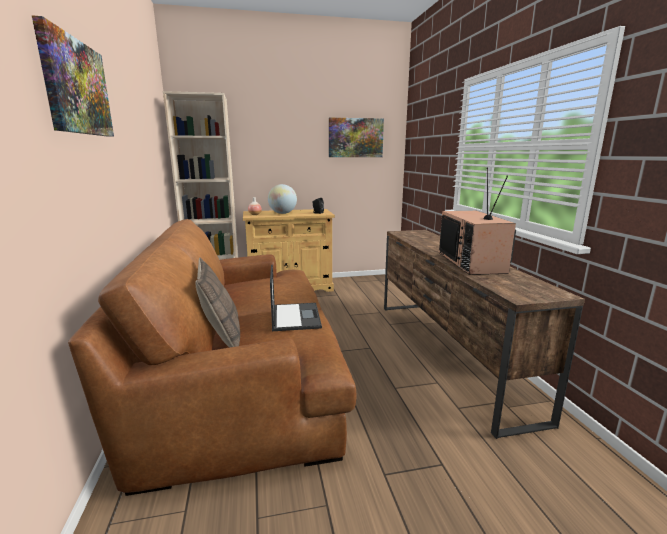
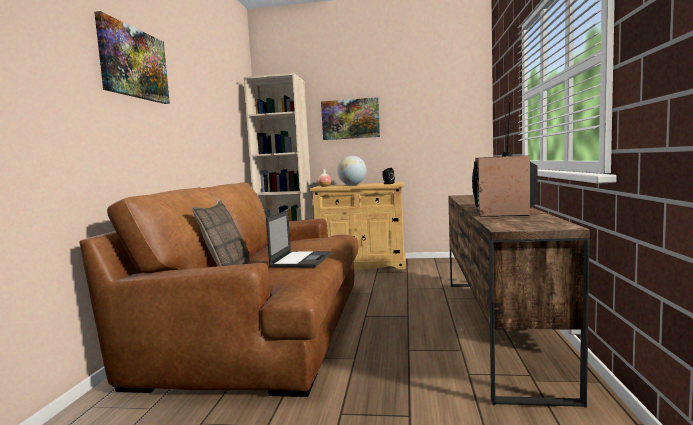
camera: 20 degrees right, 10 degrees down
(355, 138) = (433, 106): picture -> picture (350, 119)

